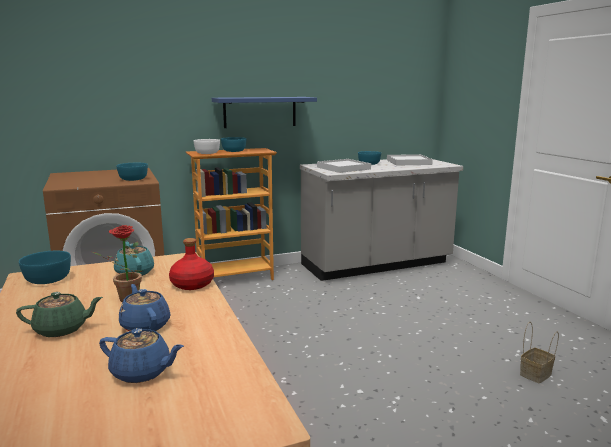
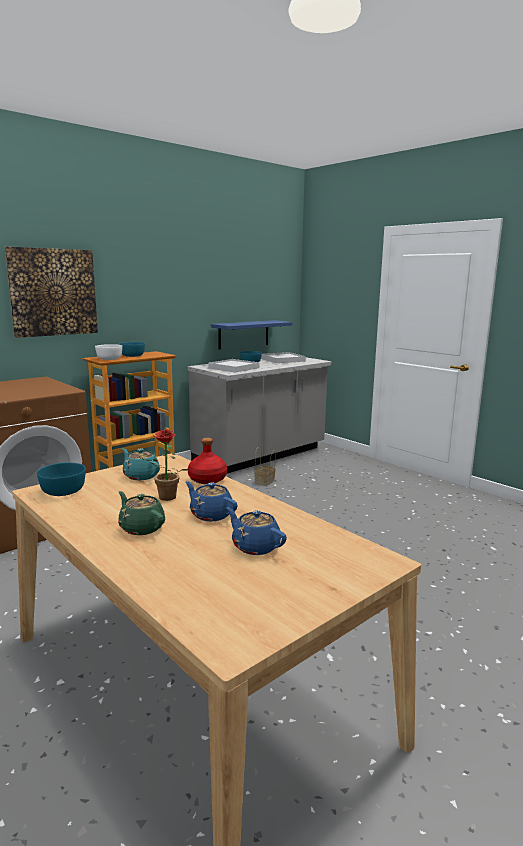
camera: 20 degrees left, 0 degrees up
(62, 329) = (141, 528): green teapot -> green teapot turned 105 degrees counterclockwise
(133, 179) = (51, 389): turquoise bowl -> none
(142, 372) = (255, 546): blue teapot -> blue teapot turned 135 degrees counterclockwise
(158, 87) = (53, 292): none -> picture
(260, 112) = (150, 316): blue shelf -> blue shelf (243, 334)
(535, 375) = (434, 526): basket -> basket (264, 482)

